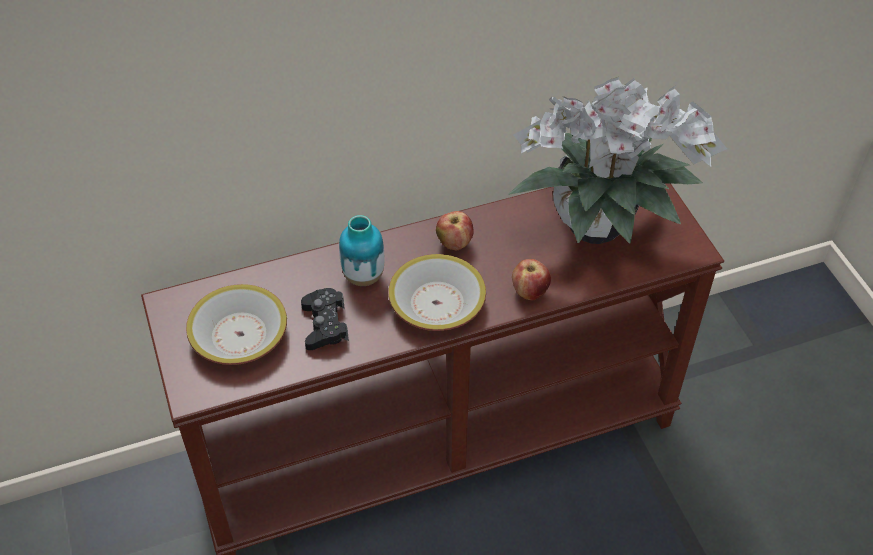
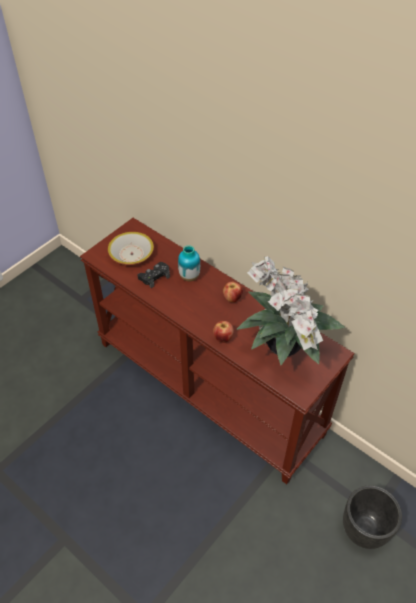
camera: 60 degrees right, 0 degrees up
(436, 303) = (192, 307): bowl -> none
(783, 372) = (365, 529): none -> black planter

